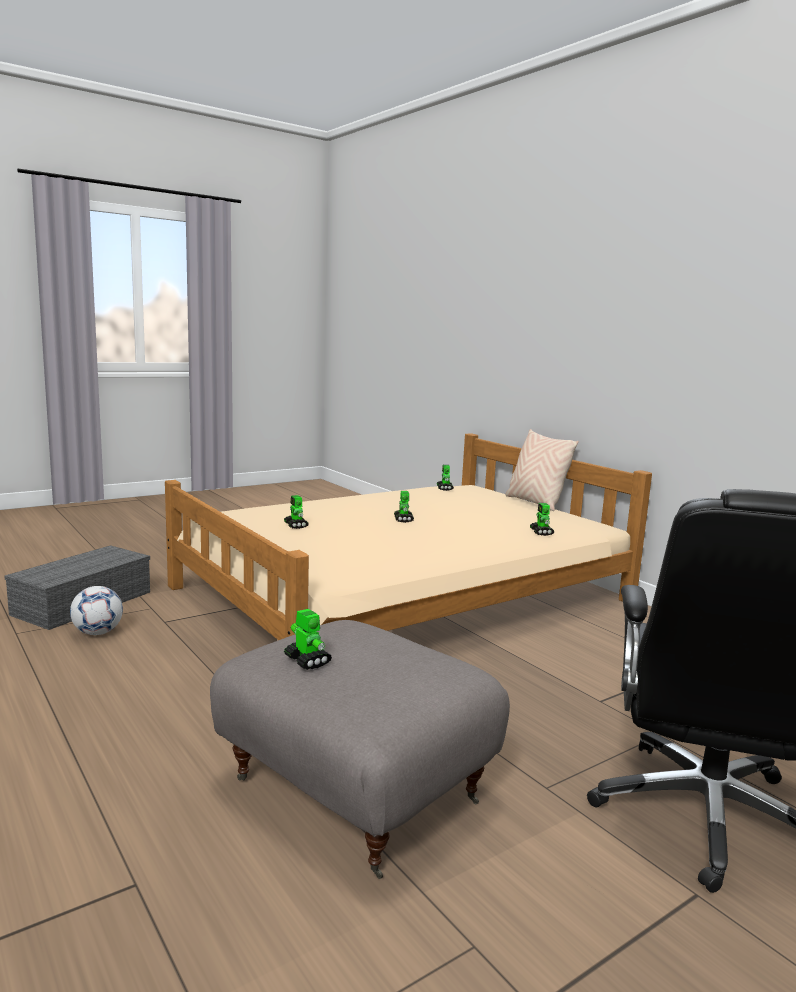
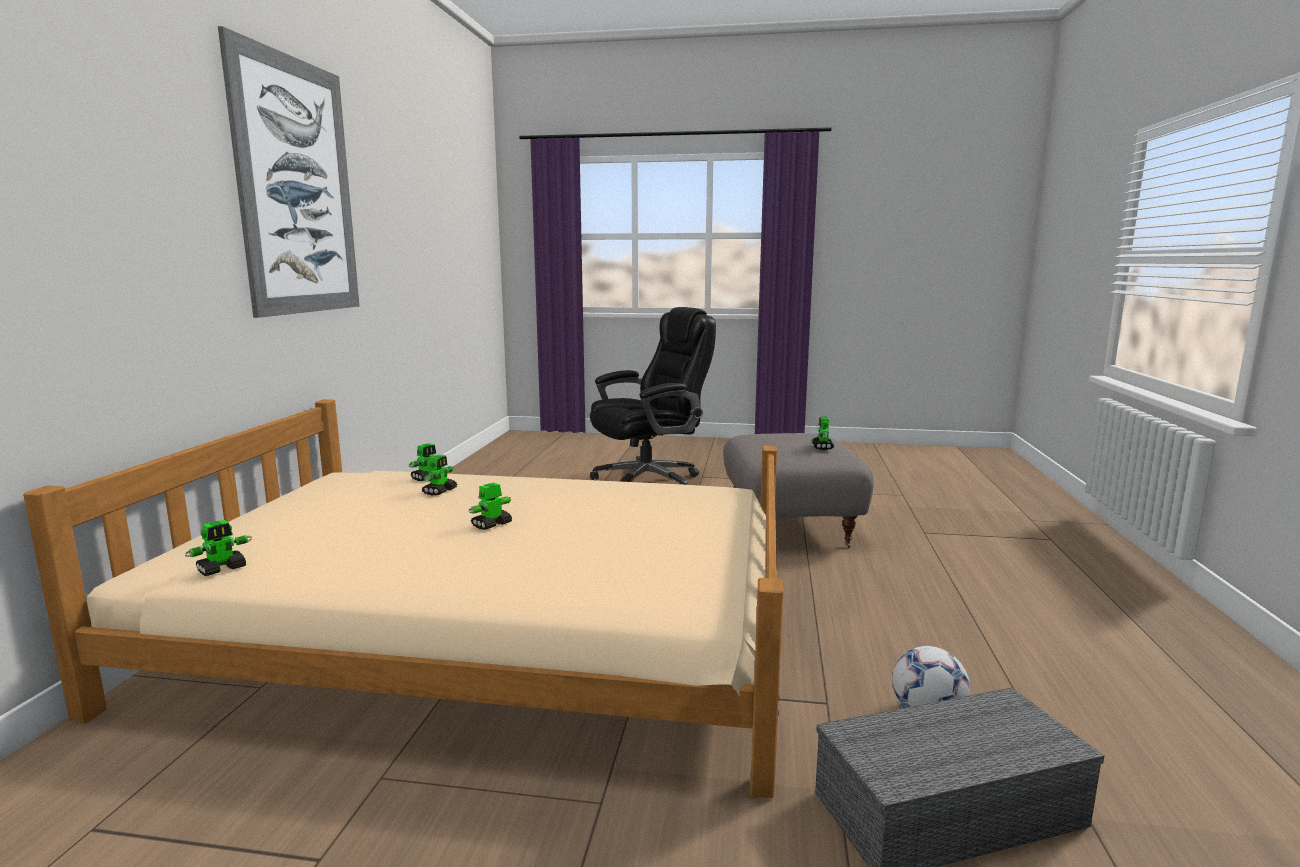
camera: 135 degrees left, 0 degrees up
(296, 526) = (636, 549): toy robot -> toy robot (440, 491)
(535, 503) = (244, 515): beige pillow -> none
(679, 286) = (297, 187): none -> picture

